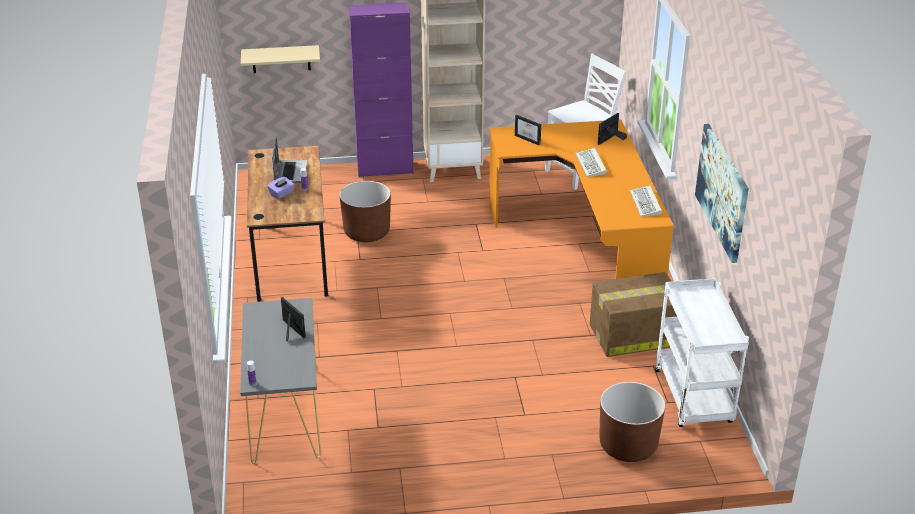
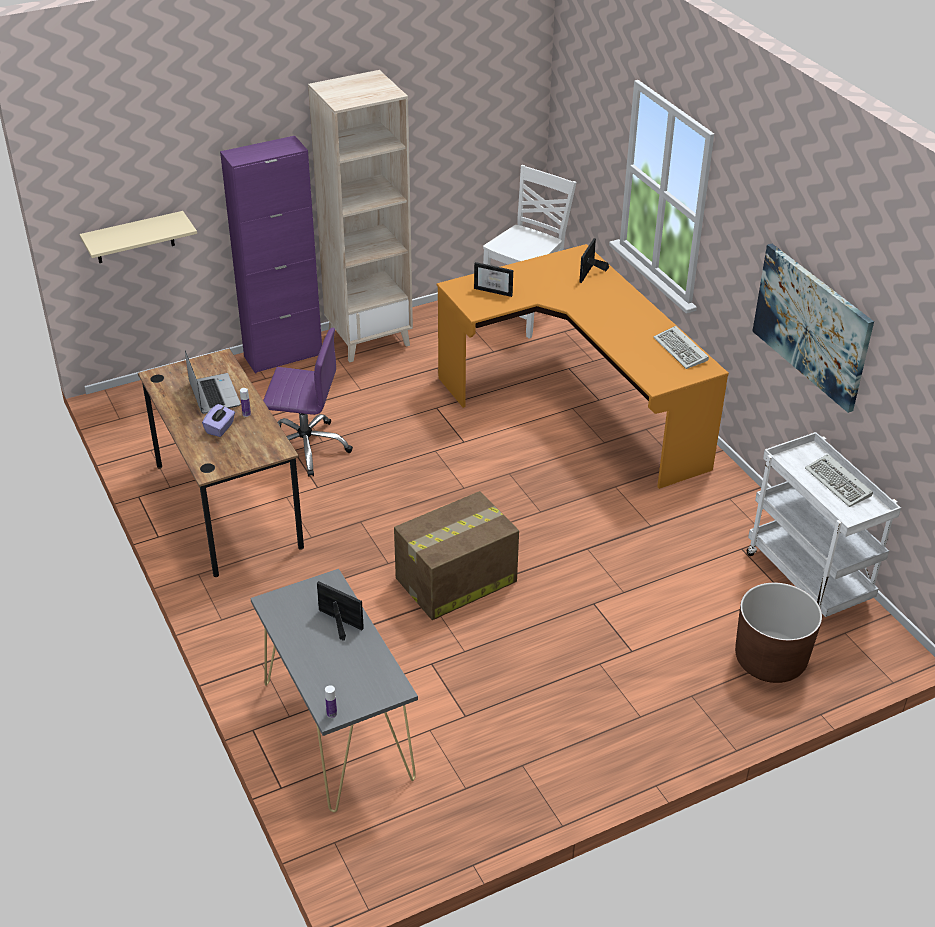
camera: 20 degrees left, 5 degrees up
(367, 232) = (306, 447): brown planter -> purple office chair
(591, 165) = (589, 311): keyboard -> keyboard (839, 484)
(633, 335) = (698, 514): cardboard box -> cardboard box (454, 580)

